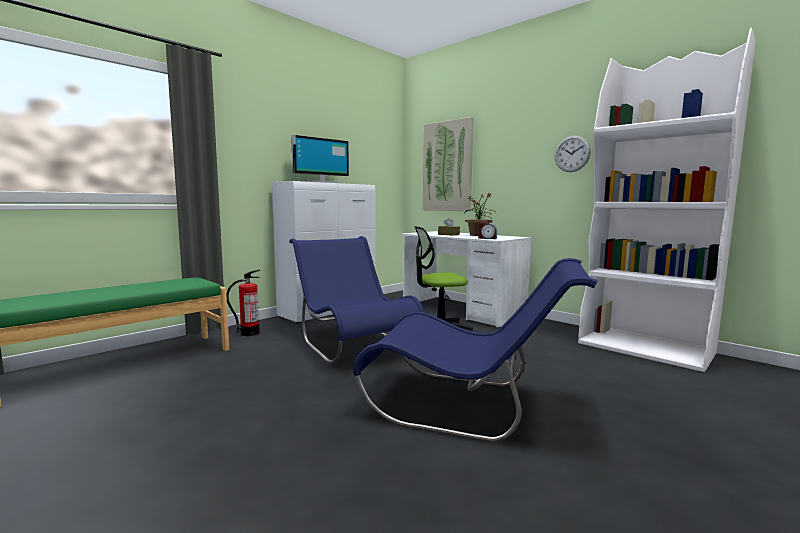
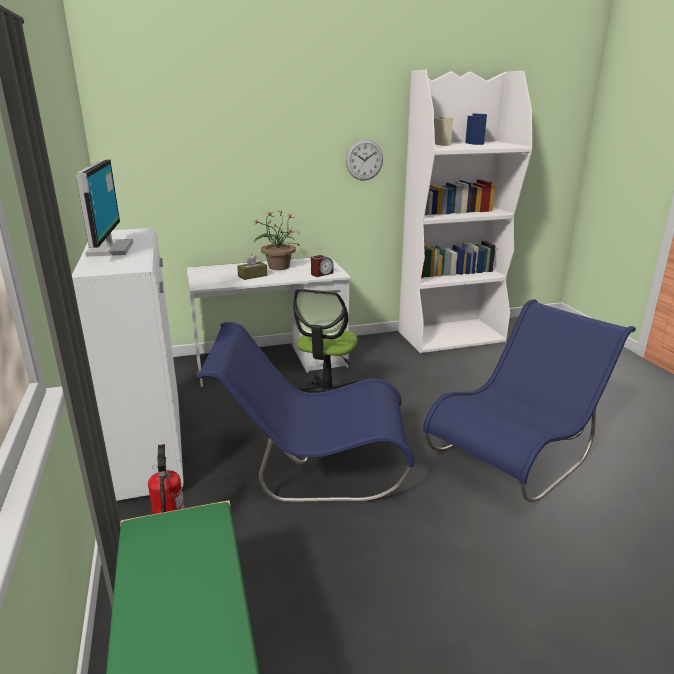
camera: 60 degrees left, 15 degrees up
(447, 166) = (189, 171): picture -> none

